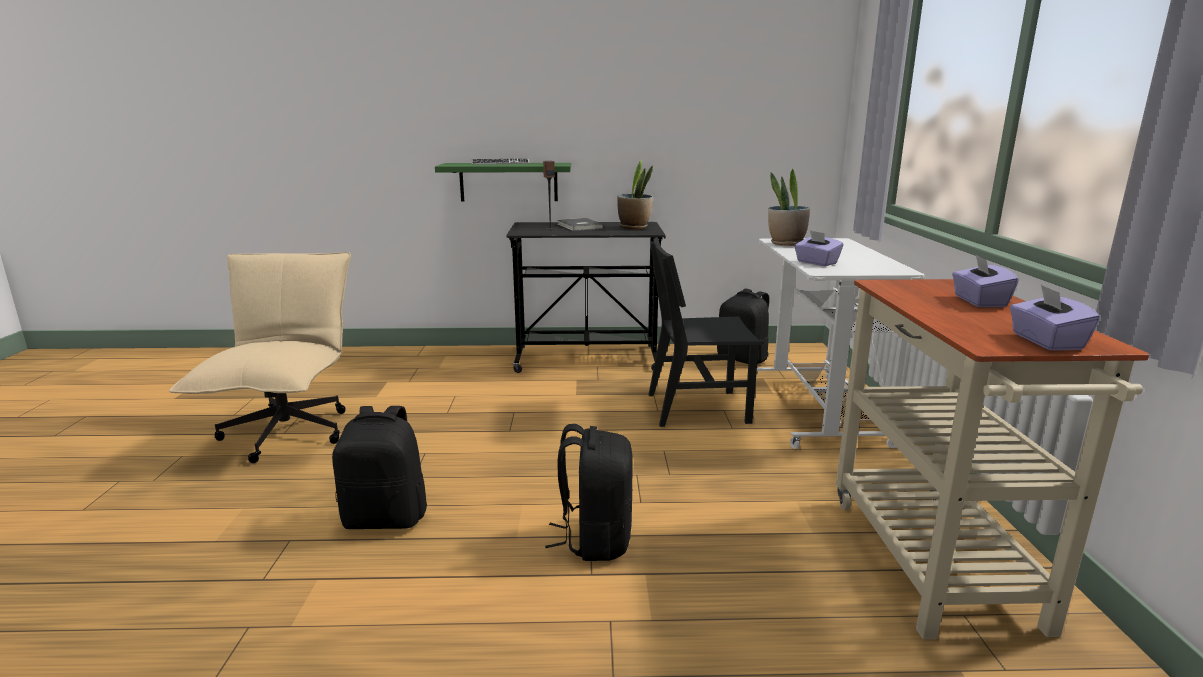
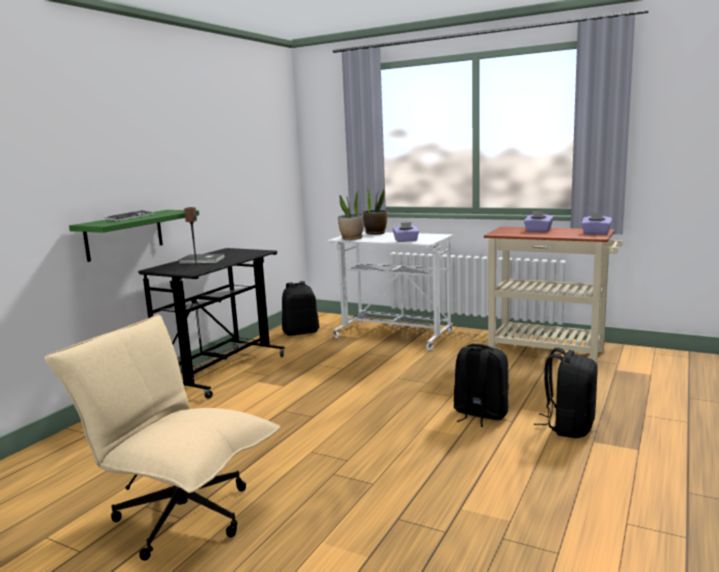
camera: 60 degrees left, 5 degrees down
(386, 518) = (399, 476): black backpack -> black backpack (568, 427)
(634, 227) = (237, 252): potted plant -> potted plant (375, 233)
(697, 408) = (354, 358): black chair -> none

